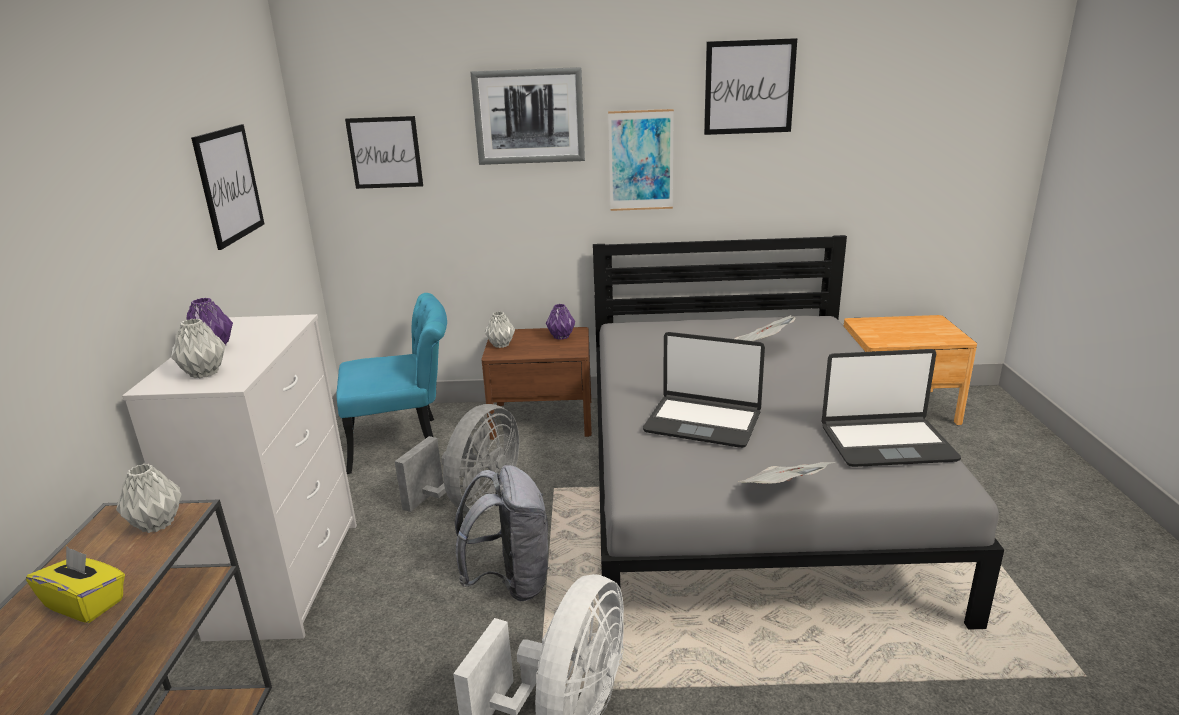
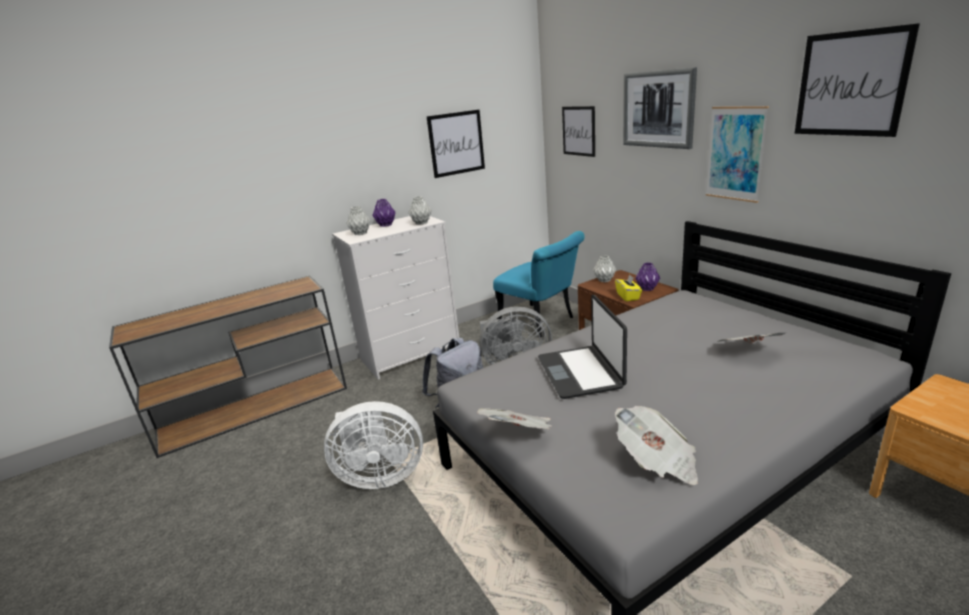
camera: 60 degrees right, 0 degrees up
(86, 603) = (248, 302): yellow tissue box -> yellow tissue box (628, 296)
(157, 523) = (300, 288): grey vase -> grey vase (422, 223)
(886, 443) = (657, 462): laptop -> newspaper

